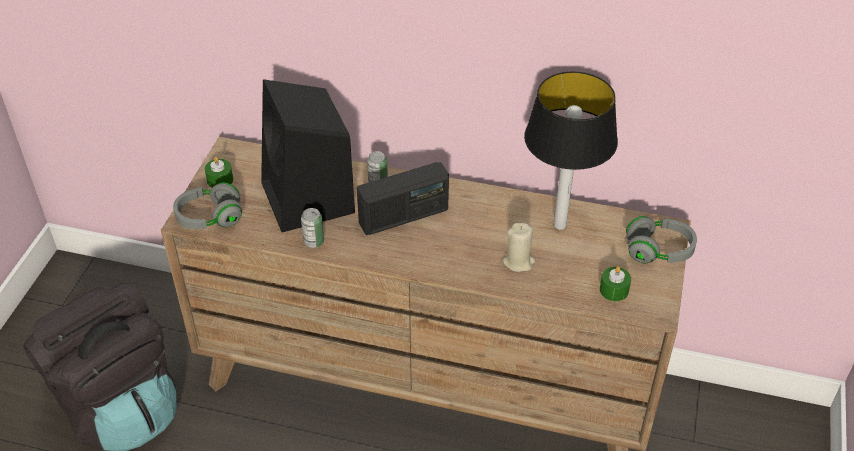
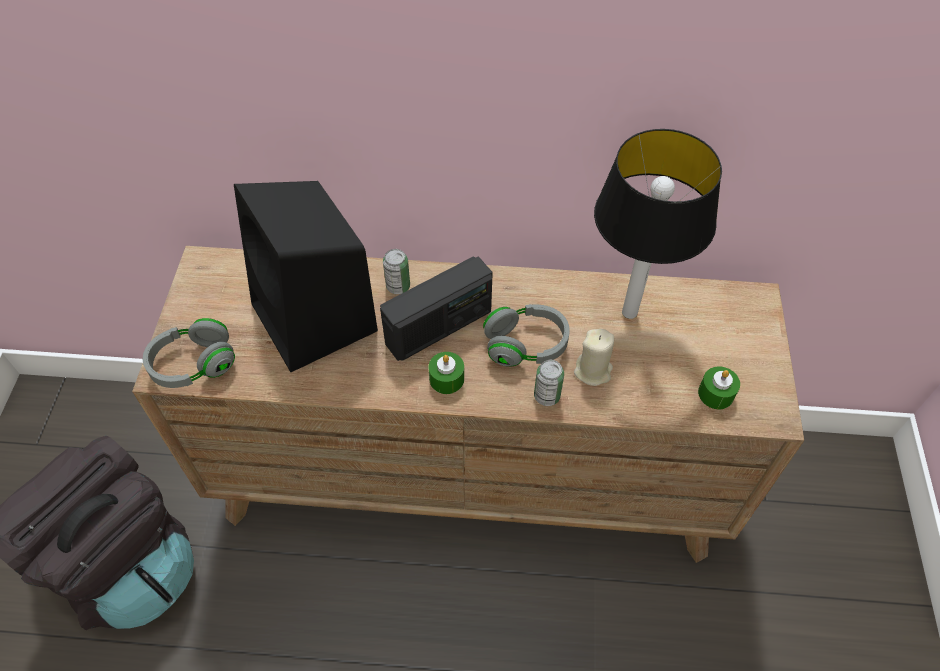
camera: 10 degrees left, 10 degrees up
(220, 180) = (198, 307): green candle -> green candle (446, 379)
(314, 242) = (334, 380): can -> can (547, 396)
(658, 251) = (753, 331): grey headphones -> grey headphones (526, 345)

